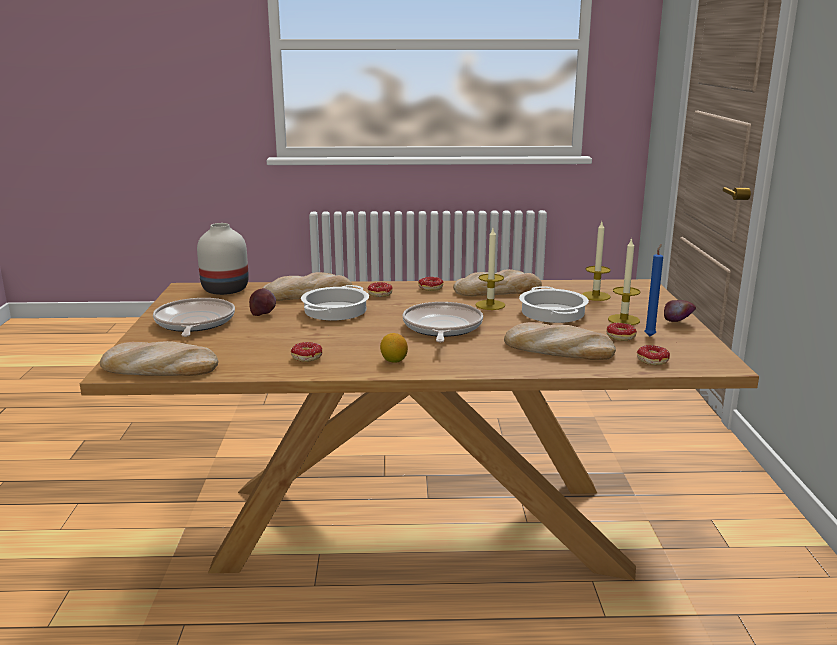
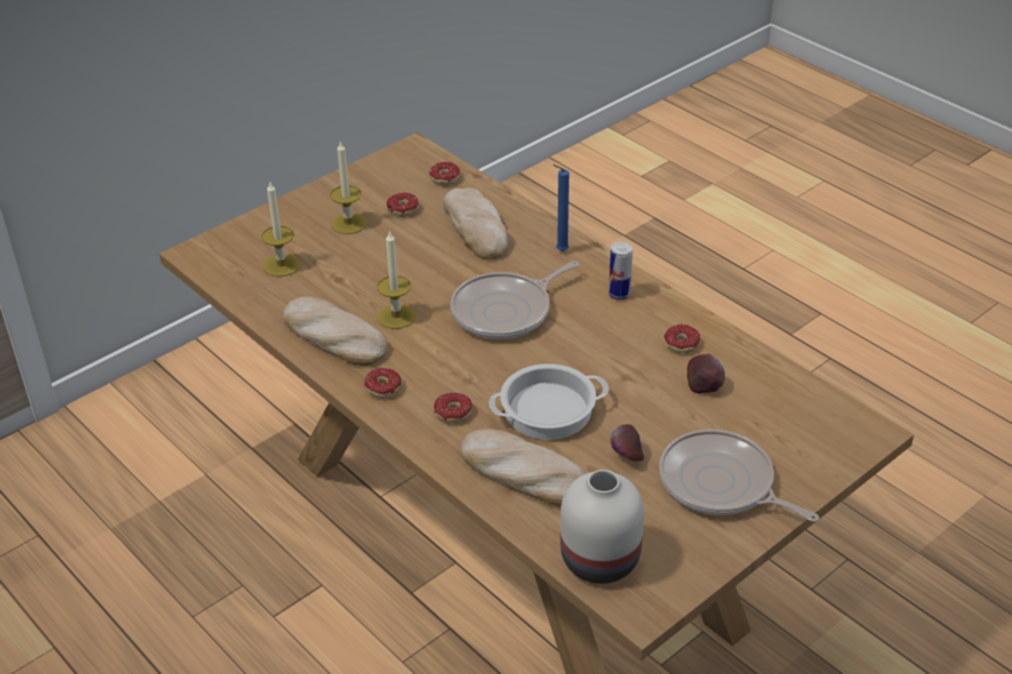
camera: 130 degrees left, 20 degrees up
(159, 368) = (826, 412): bread -> none
(194, 323) = (721, 484): frying pan -> frying pan turned 90 degrees clockwise
(394, 361) = (619, 294): lemon -> can
(552, 312) = (374, 269): cooking pot -> none
(650, 335) = (380, 197): blue candle -> blue candle (560, 251)
(677, 323) = (325, 194): apple -> apple (704, 386)

